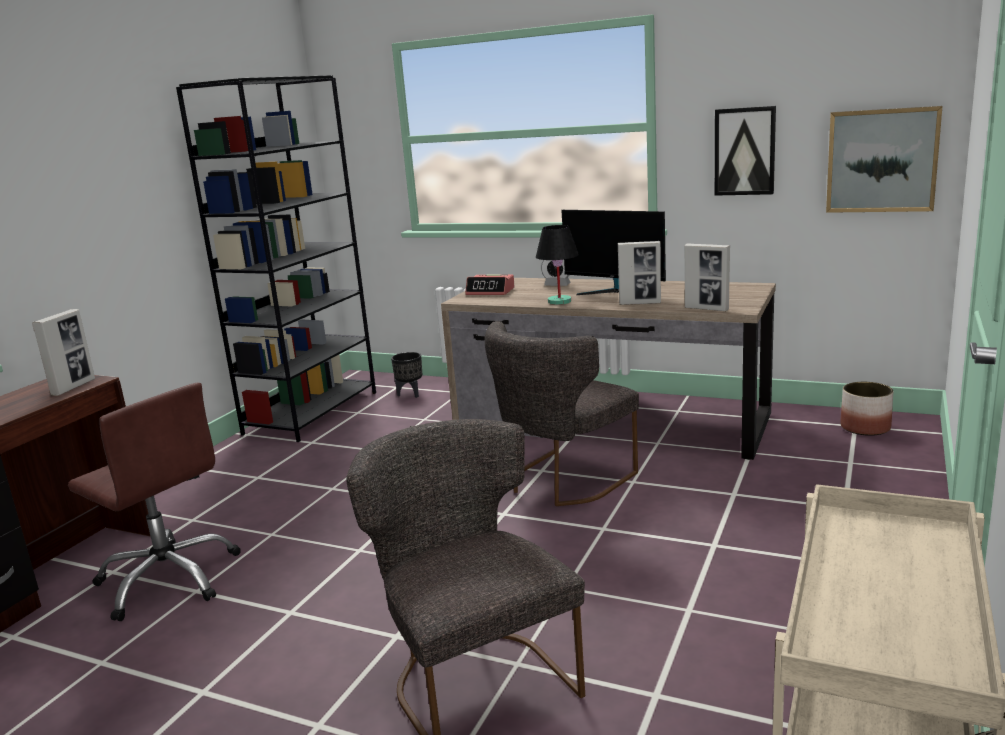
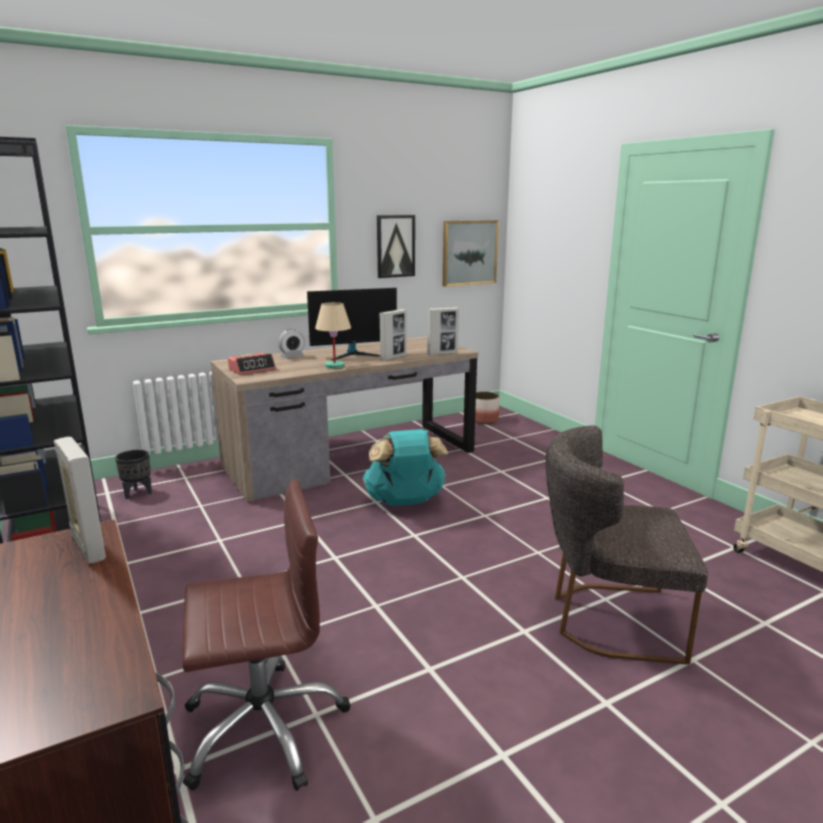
camera: 55 degrees left, 0 degrees up
(559, 302) = (334, 366): black table lamp -> beige table lamp
(562, 482) = (405, 502): grey chair -> turquoise backpack

